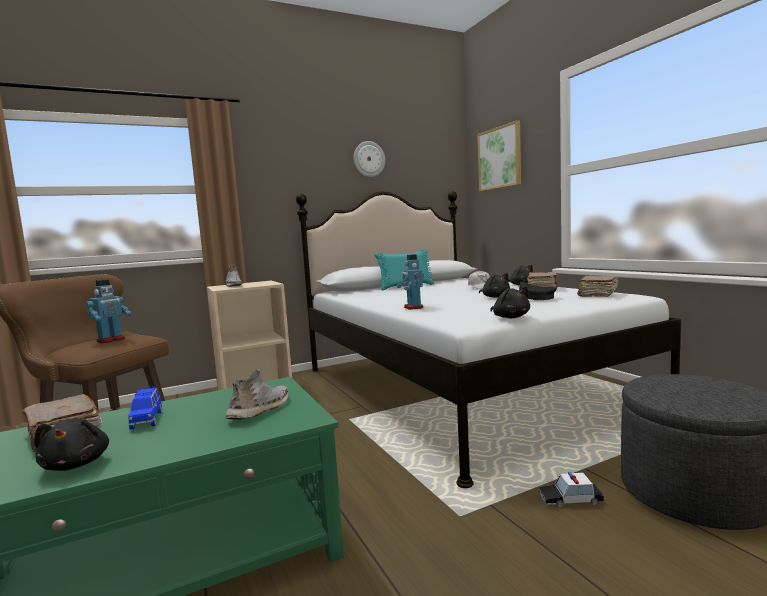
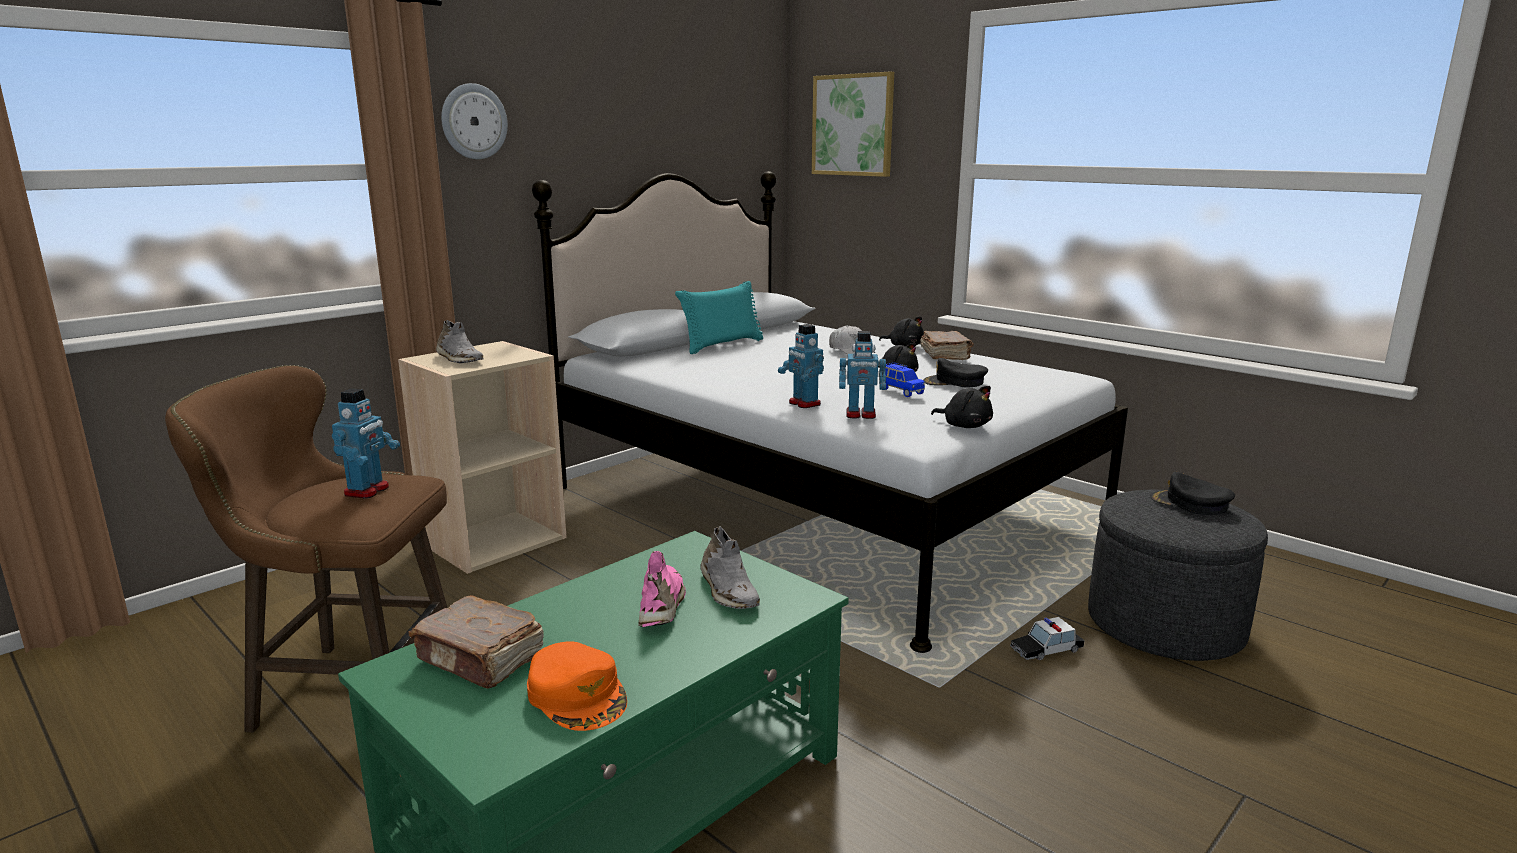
camera: 20 degrees left, 10 degrees up
(77, 464) = (578, 695): black plush toy -> orange cap
(147, 420) = (576, 622): blue toy car -> blue toy car (900, 391)
(209, 415) = (662, 605): none -> pink shoe
(261, 410) = (727, 590): grey shoe -> grey shoe turned 150 degrees clockwise
(369, 159) = (644, 113): wall clock -> wall clock (473, 121)
(439, 311) = (860, 415): none -> toy robot
(597, 294) = (1031, 373): brown book -> none
(709, 384) = (1190, 504): none -> black cap

